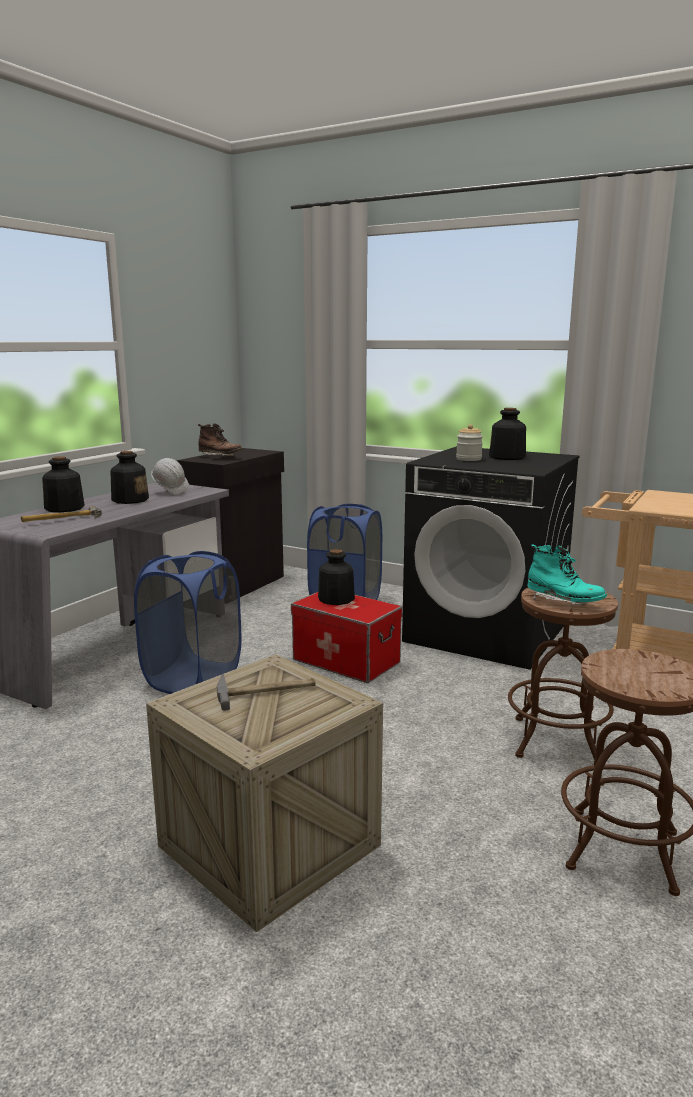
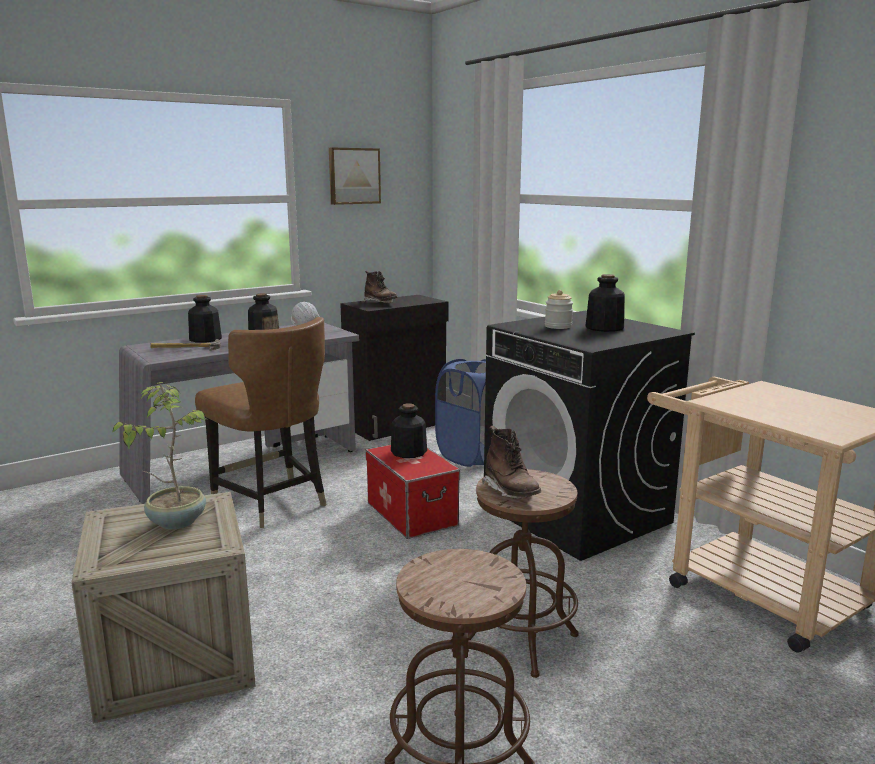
camera: 25 degrees right, 0 degrees up
(173, 322) = (353, 176): none -> picture
(193, 678) = (272, 502): blue laundry basket -> brown chair
(266, 691) = (176, 521): hammer -> potted plant
(564, 602) = (511, 492): turquoise boot -> brown boot

